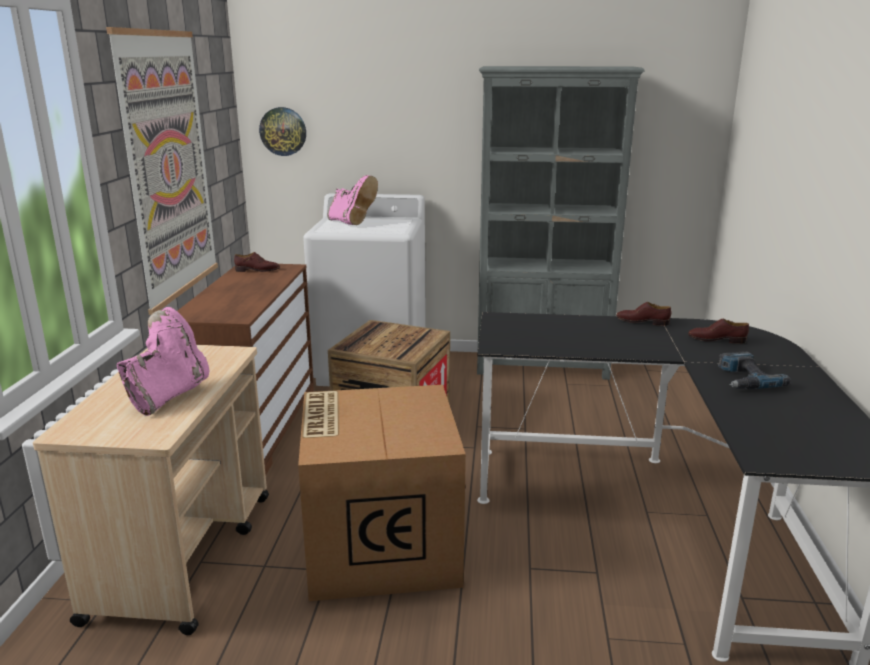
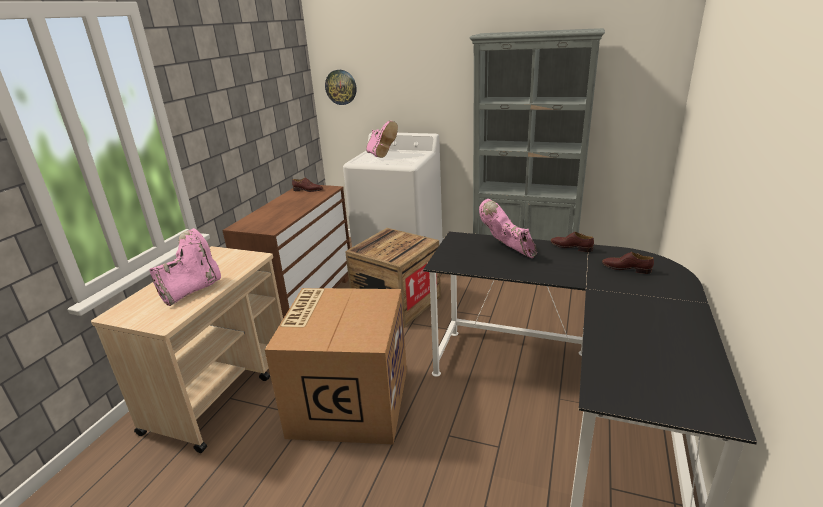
camera: 15 degrees right, 5 degrees up
(169, 167) = (241, 119): picture -> none
(569, 328) = (507, 250): none -> pink boot
(743, 379) = (629, 310): power drill -> none

